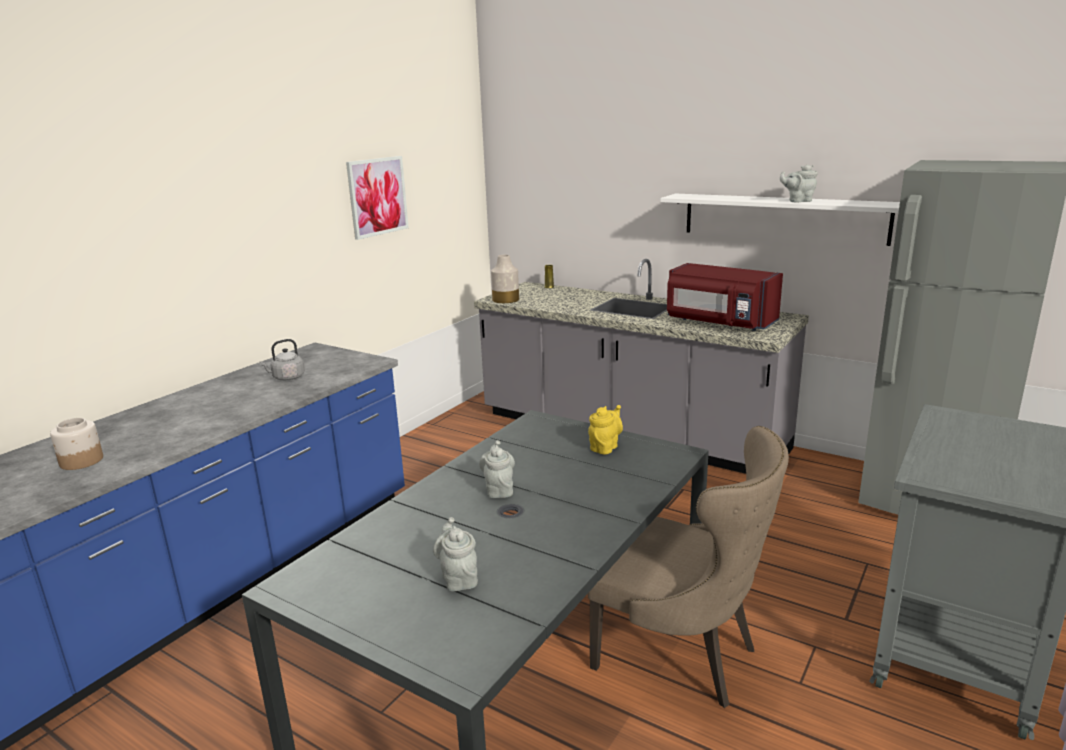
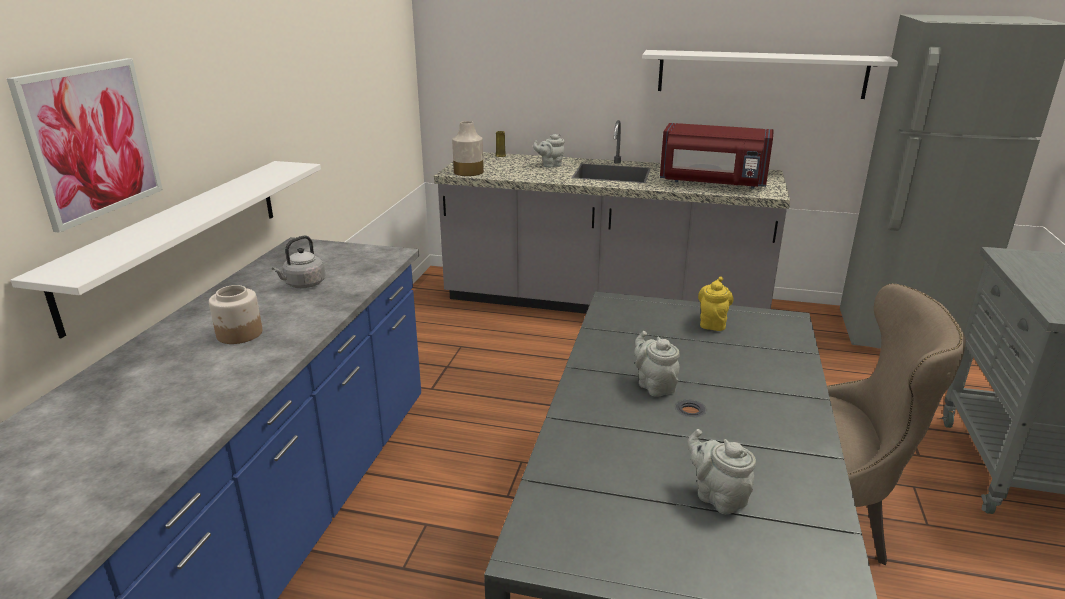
camera: 20 degrees left, 5 degrees up
(81, 461) = (118, 435): jar -> jar (239, 334)
(201, 332) = (178, 236): none -> white shelf
(377, 196) = (332, 54): picture -> picture (91, 141)
(798, 201) = (785, 56): grey teapot -> grey teapot (550, 165)

